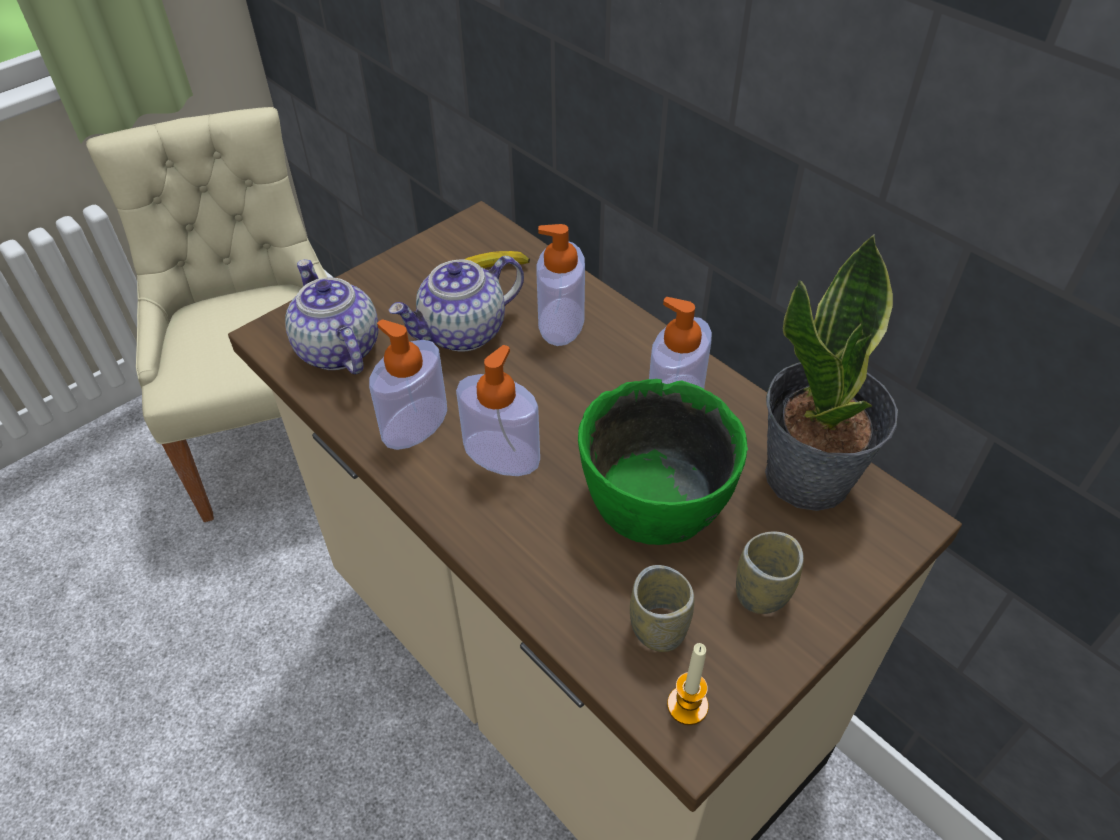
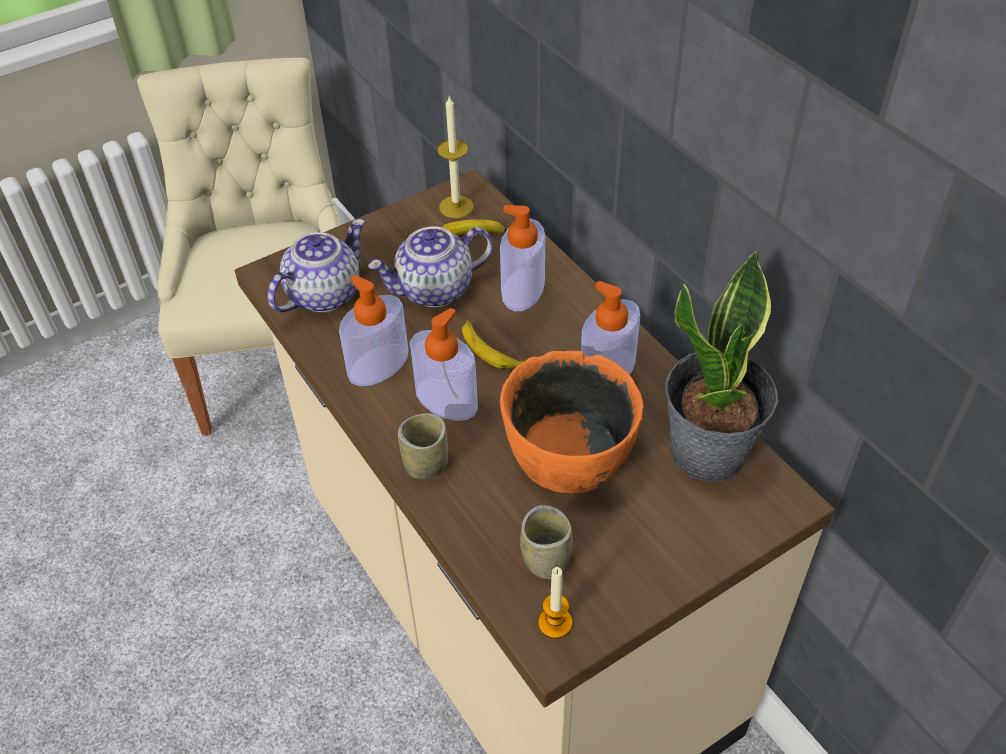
camera: 10 degrees right, 0 degrees up
(337, 349) = (324, 293): teapot -> teapot turned 60 degrees clockwise
(469, 241) = (456, 207): none -> candle
(541, 392) = (491, 350): none -> banana
(656, 501) = (569, 456): green bowl -> orange bowl
(762, 593) = (640, 543): cup -> cup (426, 465)

